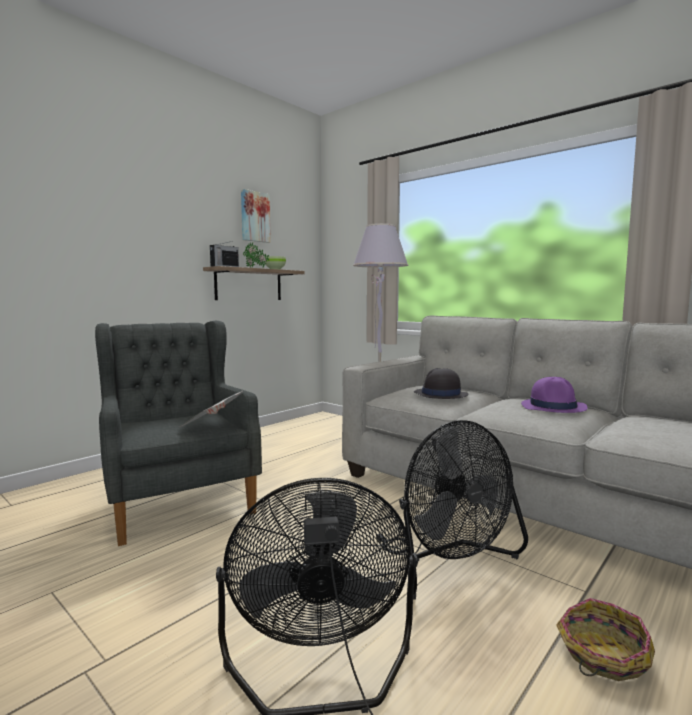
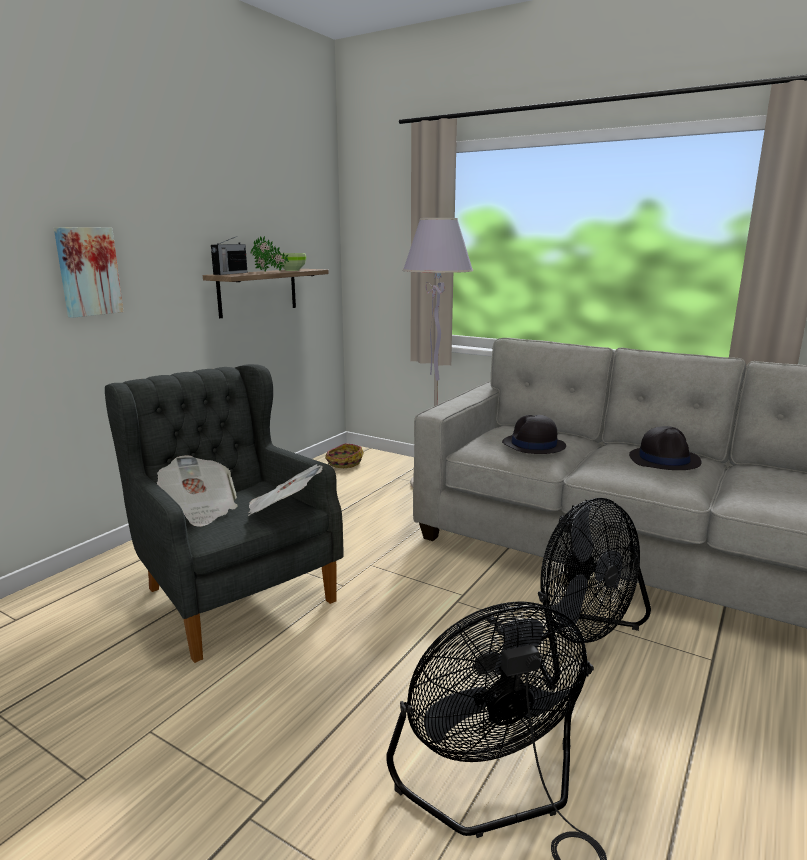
camera: 10 degrees left, 10 degrees up
(149, 423) = (199, 509): none -> newspaper
(254, 217) = (260, 197): picture -> picture (87, 271)
(553, 407) = (664, 460): purple hat -> black hat
(601, 654) = (743, 725): basket -> basket (343, 463)

